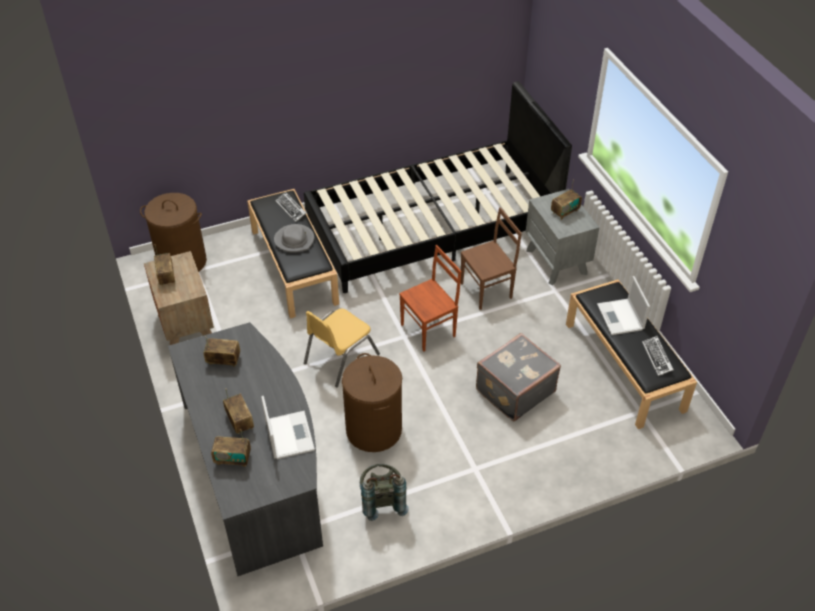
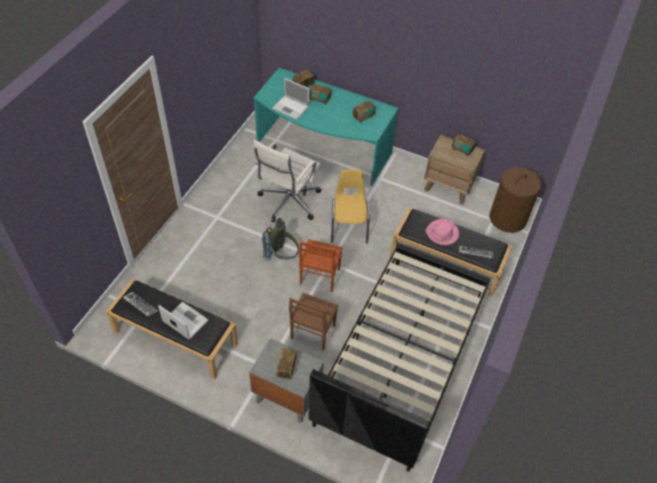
camera: 135 degrees right, 5 degrees up
(256, 470) = (322, 150): grey desk -> turquoise desk
(294, 240) = (442, 233): grey hat -> pink hat
(374, 430) = (288, 202): brown laundry basket -> white office chair
(382, 501) = (249, 175): grey backpack -> grey backpack (282, 256)
(514, 390) = (233, 273): grey suitcase -> none

